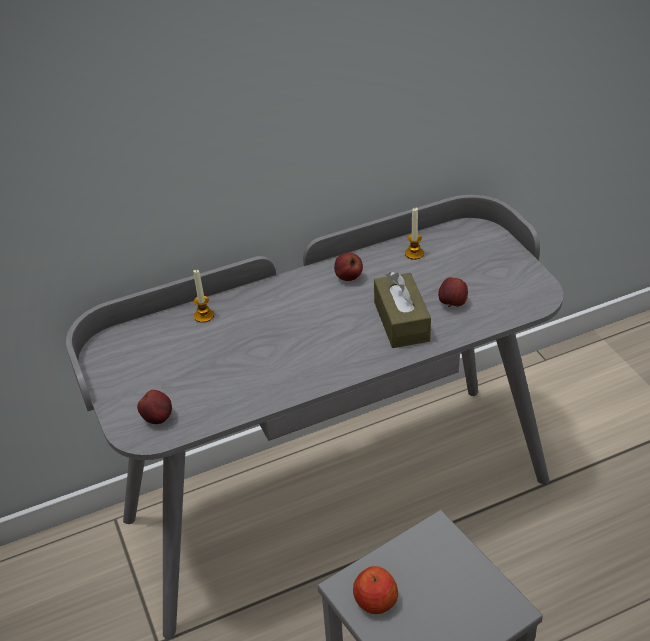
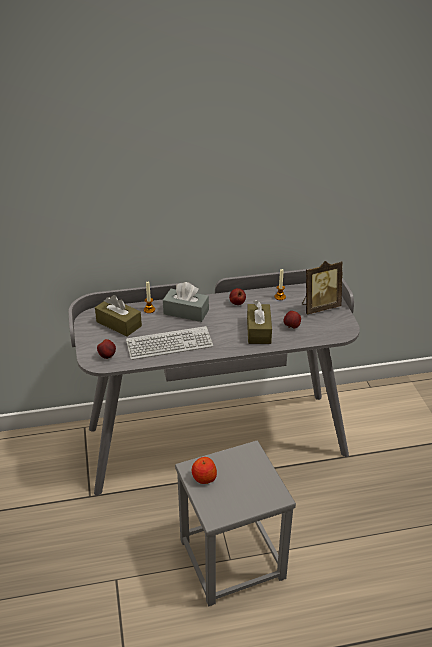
camera: 10 degrees right, 5 degrees down
(159, 352) = (119, 324): none -> brown tissue box
(259, 375) = (169, 344): none -> keyboard
(268, 309) = (186, 312): none -> grey tissue box
(484, 260) = (319, 307): none -> picture frame

